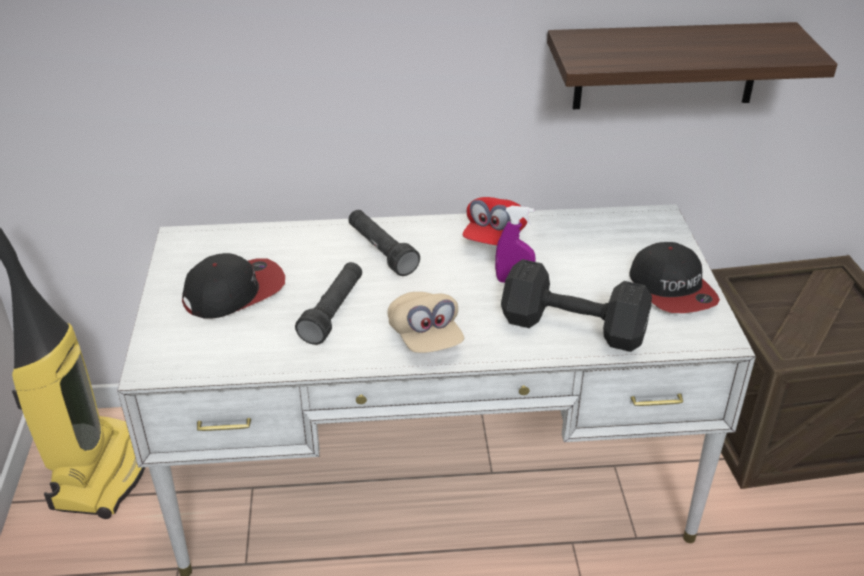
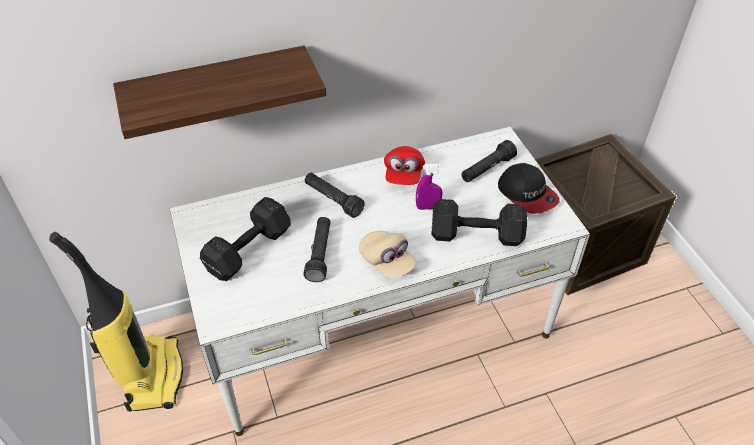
camera: 15 degrees left, 10 degrees up
(234, 291) = (246, 251): cap -> black dumbbell
(621, 250) = (487, 169): none -> black flashlight
(667, 66) = (502, 44): shelf -> shelf (217, 90)

